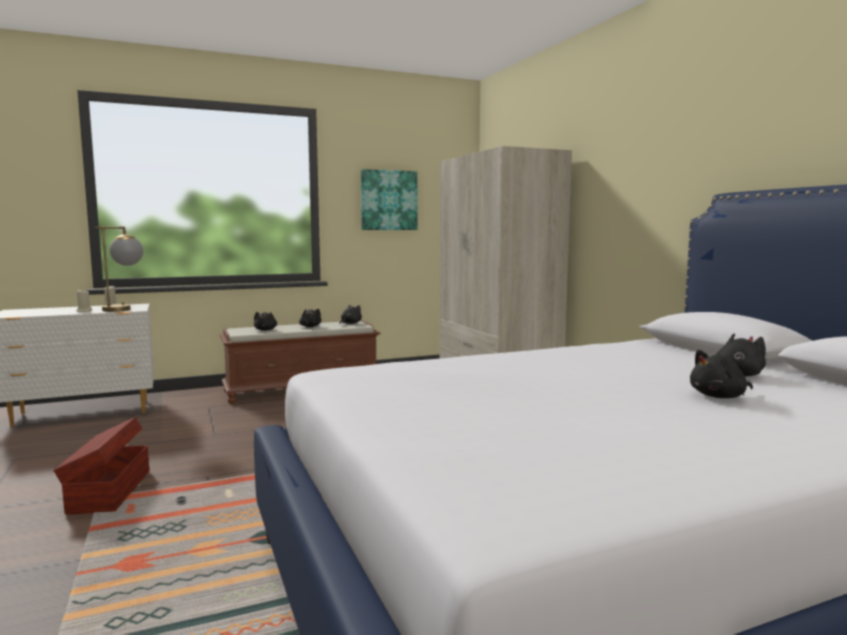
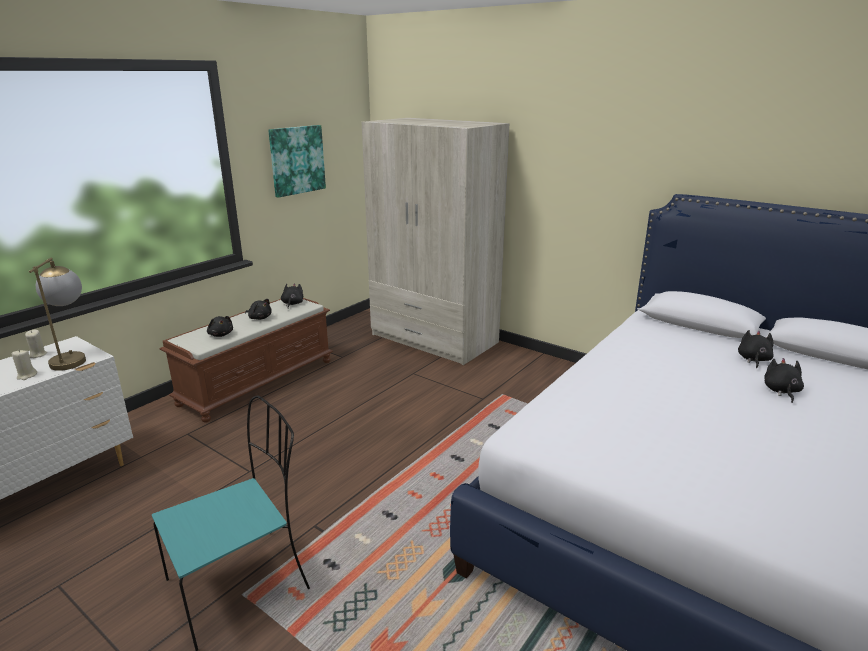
camera: 30 degrees left, 15 degrees up
(108, 491) = (241, 583): brown storage box -> turquoise chair
(720, 397) = (781, 391): black plush toy -> black plush toy turned 150 degrees clockwise

